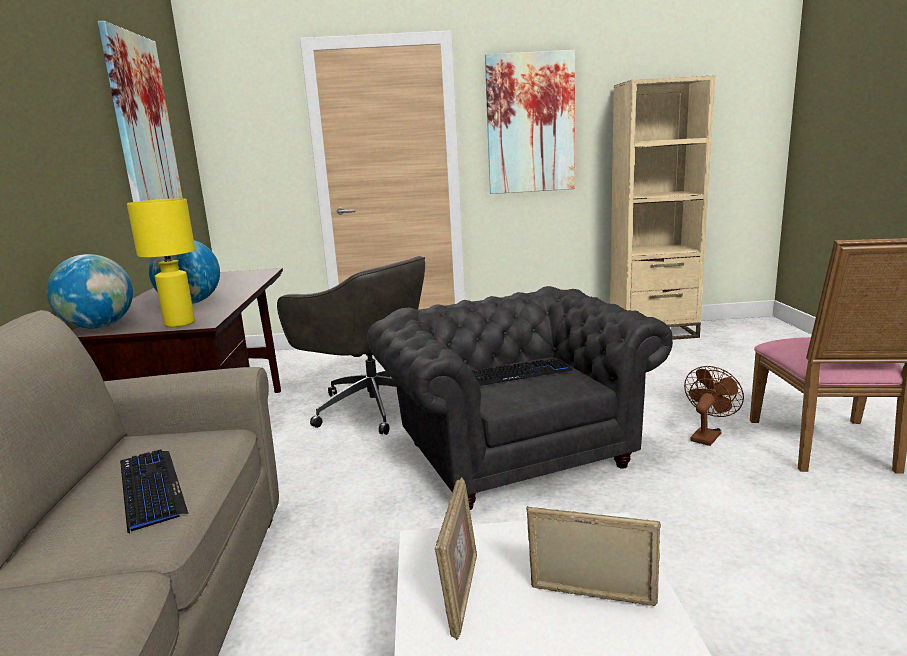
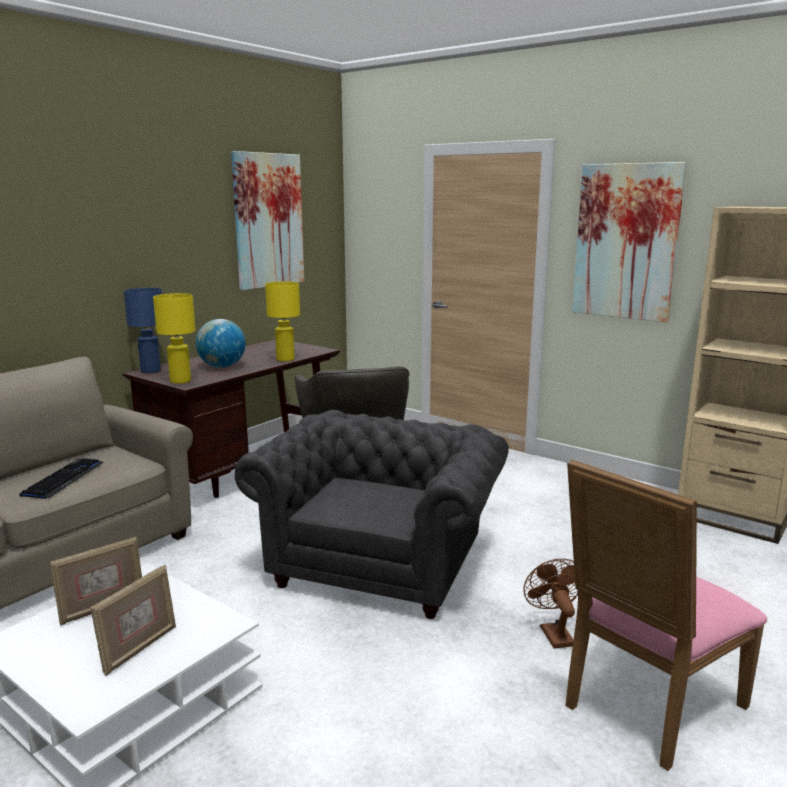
camera: 40 degrees right, 0 degrees up
(99, 327) = (151, 371): globe -> blue table lamp
(249, 284) = (285, 359): none -> yellow table lamp
(520, 373) = (377, 496): keyboard -> none
(591, 598) = (139, 649): picture frame -> picture frame turned 60 degrees clockwise
(707, 435) = (553, 632): brown fan -> brown fan turned 90 degrees counterclockwise

